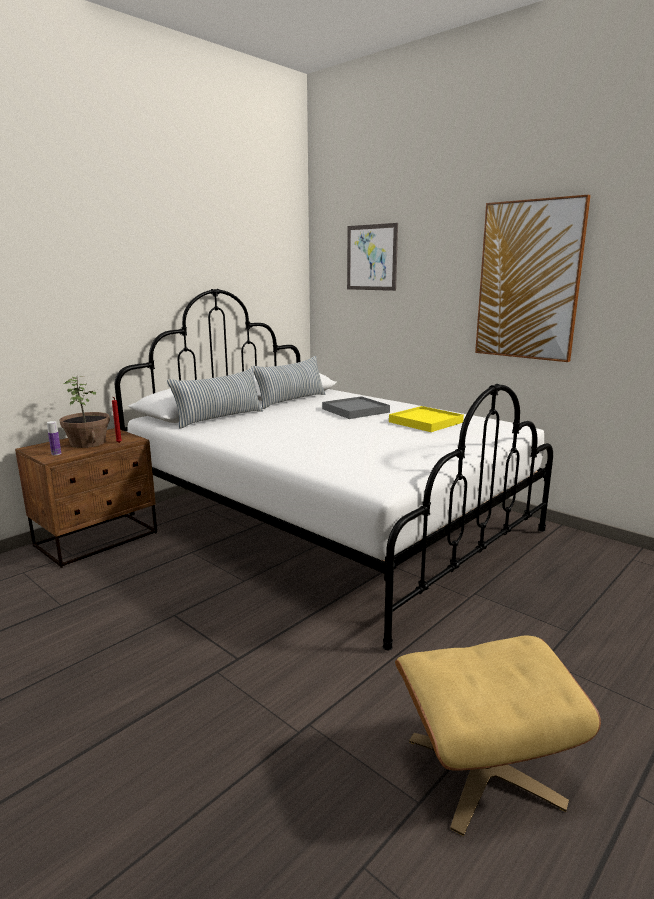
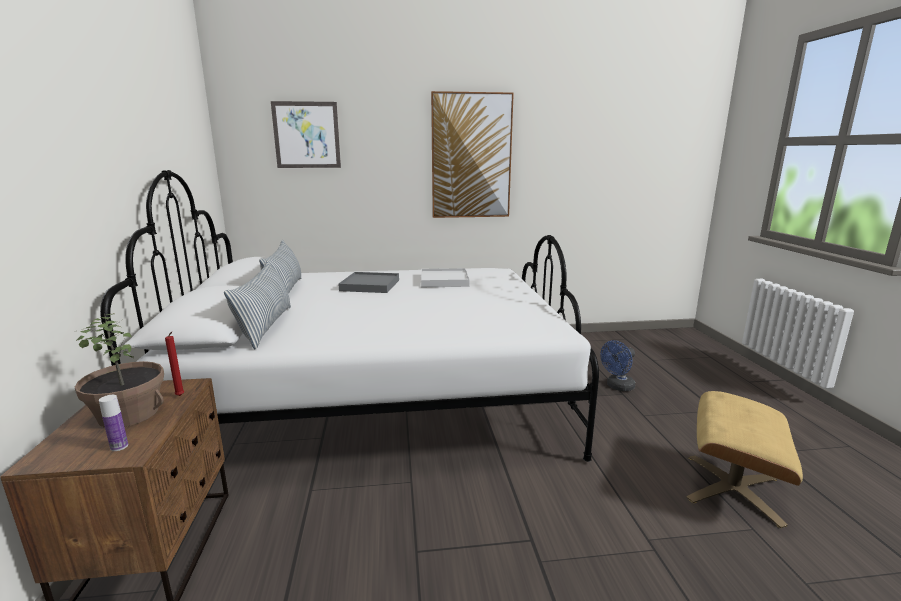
camera: 50 degrees left, 0 degrees up
(425, 422) = (444, 281): yellow tray -> white tray
(579, 623) = (617, 387): none -> blue fan

